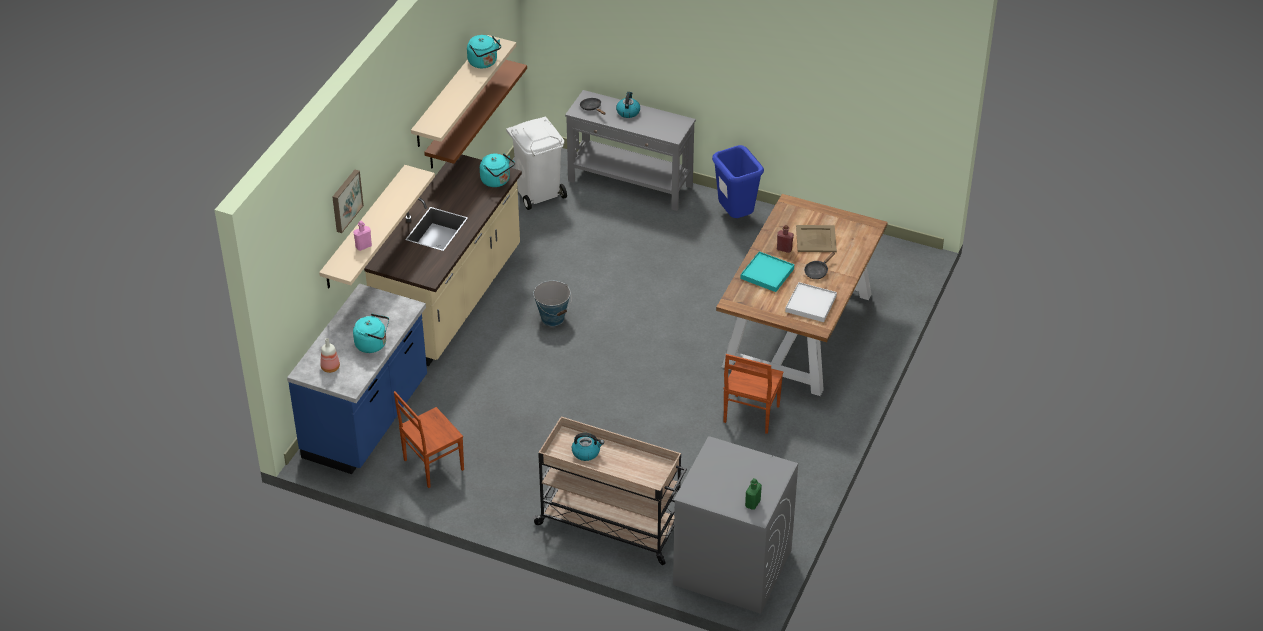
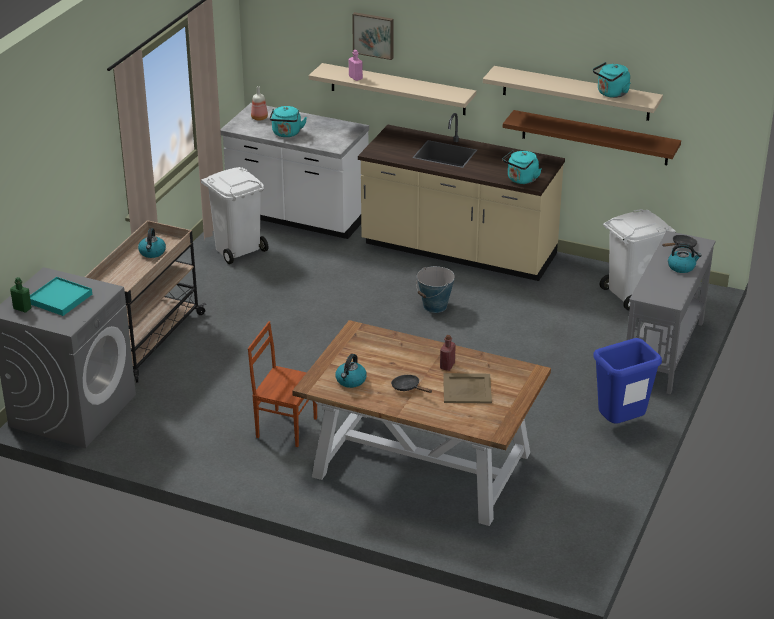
camera: 90 degrees right, 10 degrees down
(367, 420) = (297, 217): blue counter -> white counter
(432, 465) = (238, 249): brown chair -> white trash can
(767, 274) = (403, 353): turquoise tray -> turquoise tray (59, 299)
(810, 304) = (350, 381): white tray -> kettle

